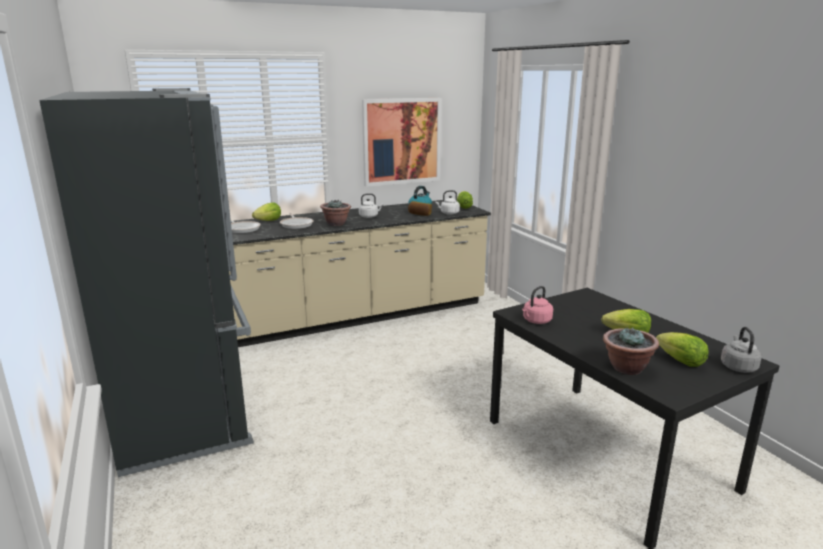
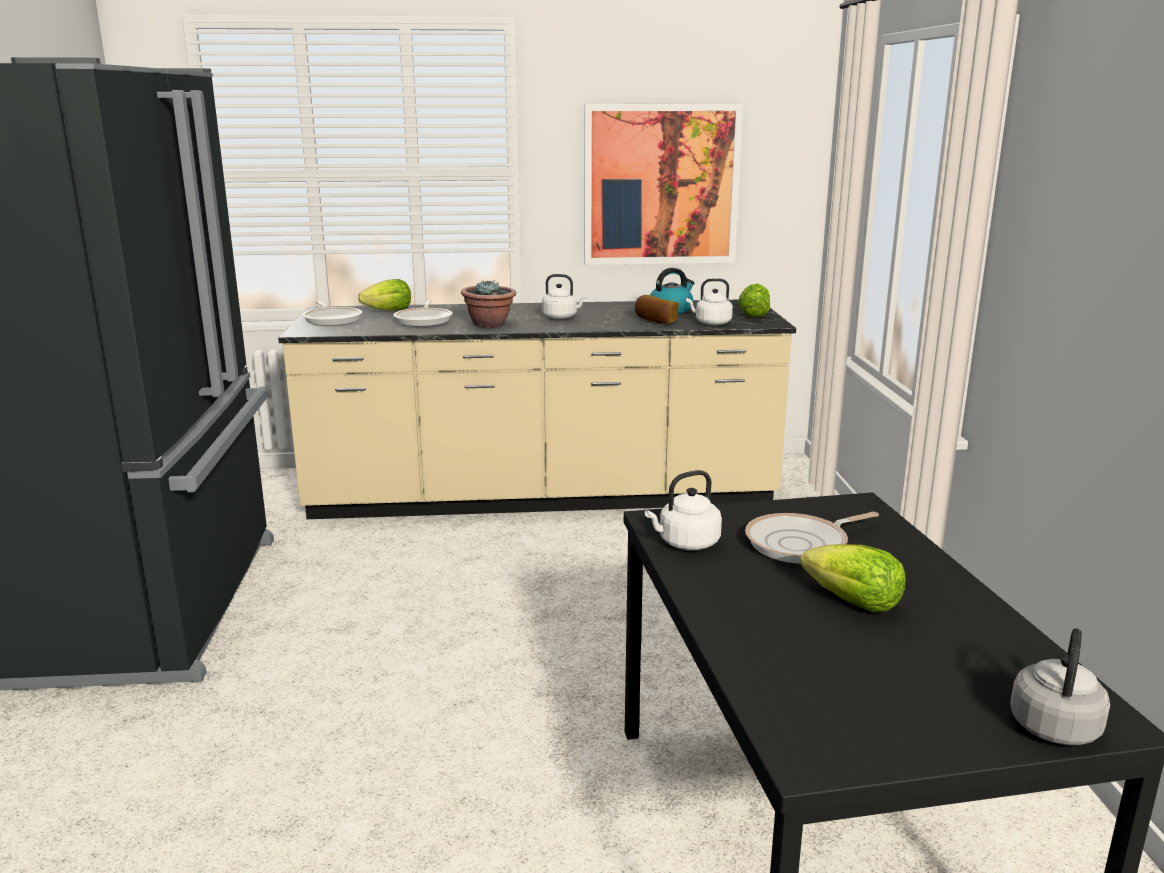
camera: 20 degrees right, 0 degrees up
(536, 321) = (686, 543): pink kettle -> white kettle
(582, 314) = (801, 544): none -> frying pan
(626, 368) = (771, 674): potted plant -> none
(681, 362) = (917, 685): lettuce -> none

